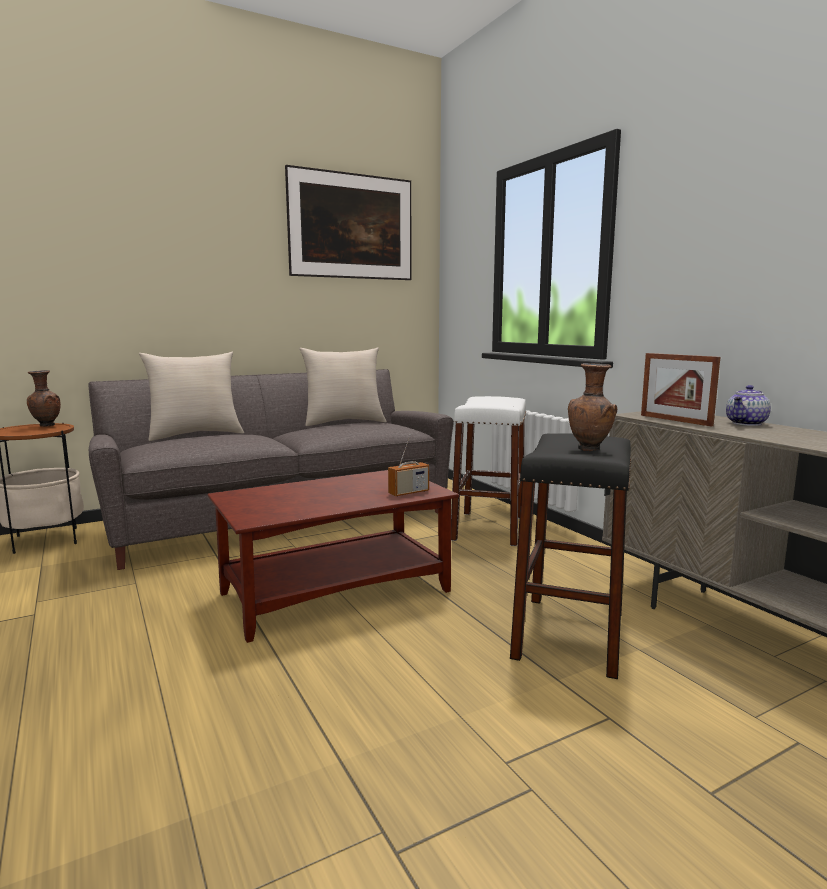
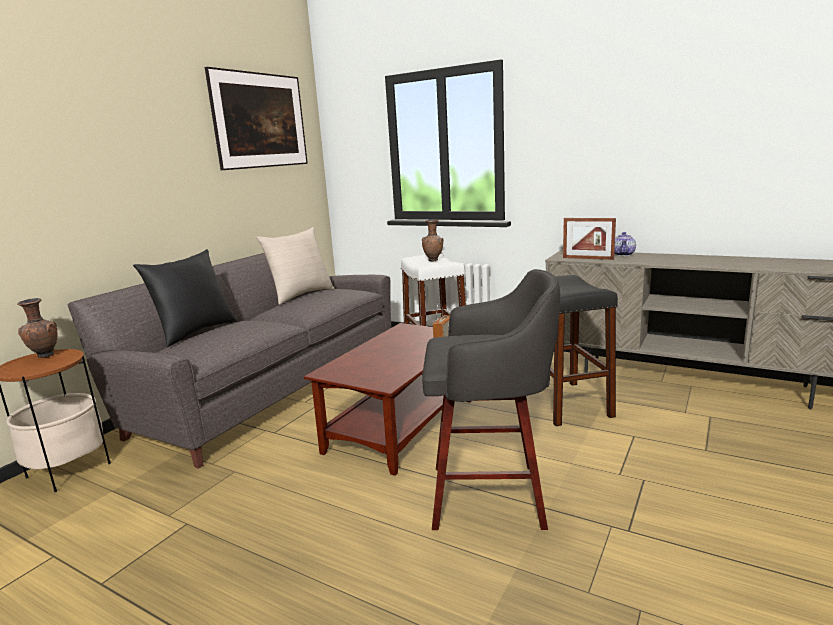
camera: 30 degrees left, 5 degrees up
(195, 435) = (195, 332): beige pillow -> black pillow
(303, 711) = (491, 495): none -> grey stool
(590, 449) = (578, 286): brown vase -> brown vase (433, 260)

